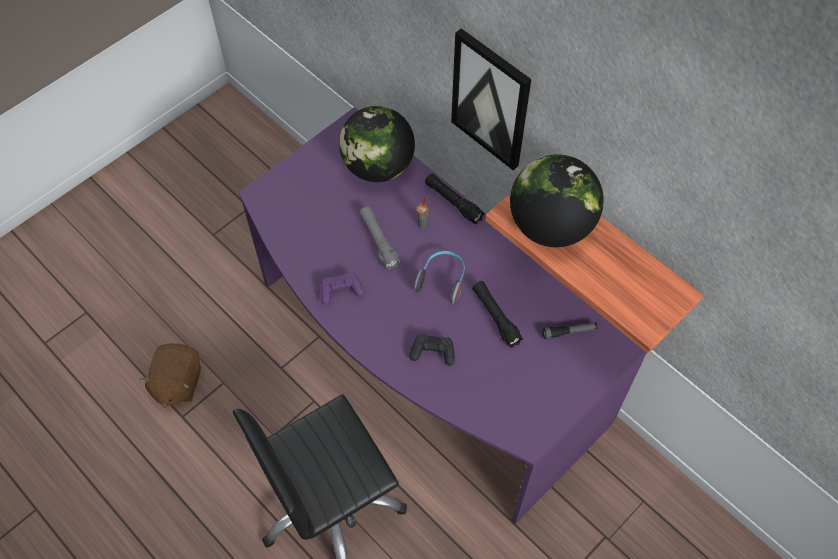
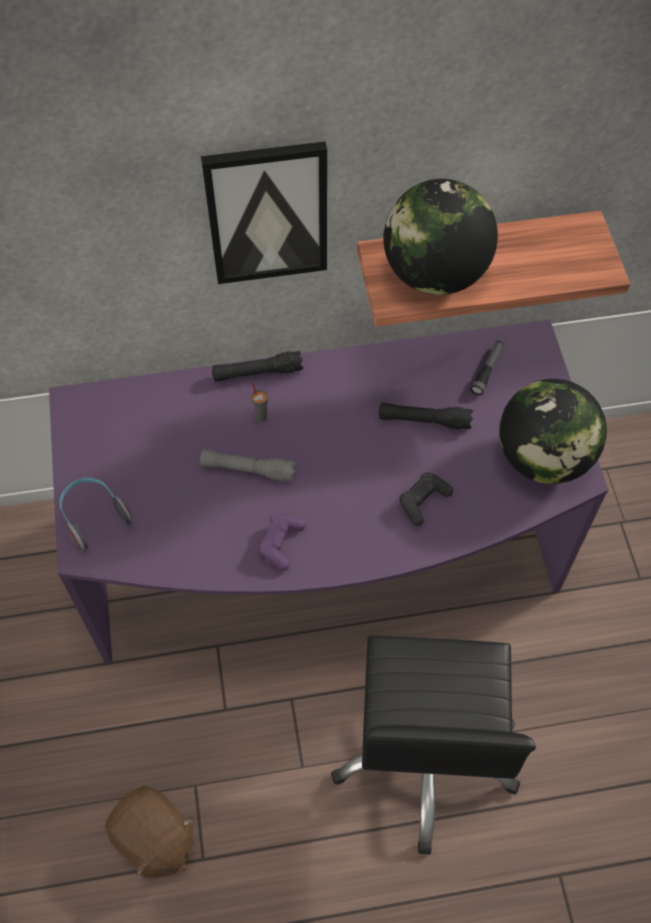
camera: 55 degrees left, 0 degrees up
(378, 167) = (151, 413): globe -> globe (543, 457)
(442, 280) = (344, 440): headphones -> headphones (93, 515)

